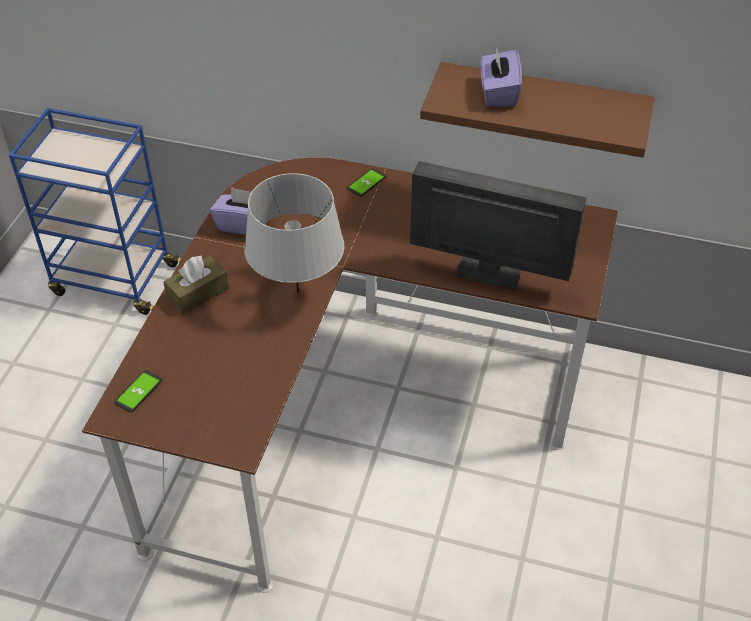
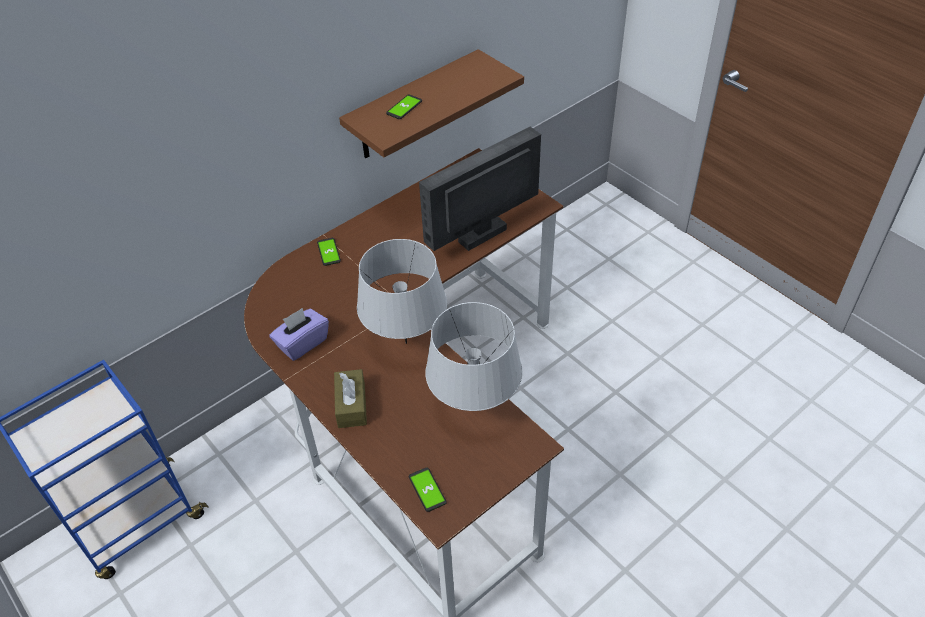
camera: 55 degrees left, 0 degrees up
(253, 381) = (475, 409): none -> grey table lamp
(498, 93) = (404, 107): purple tissue box -> phone

